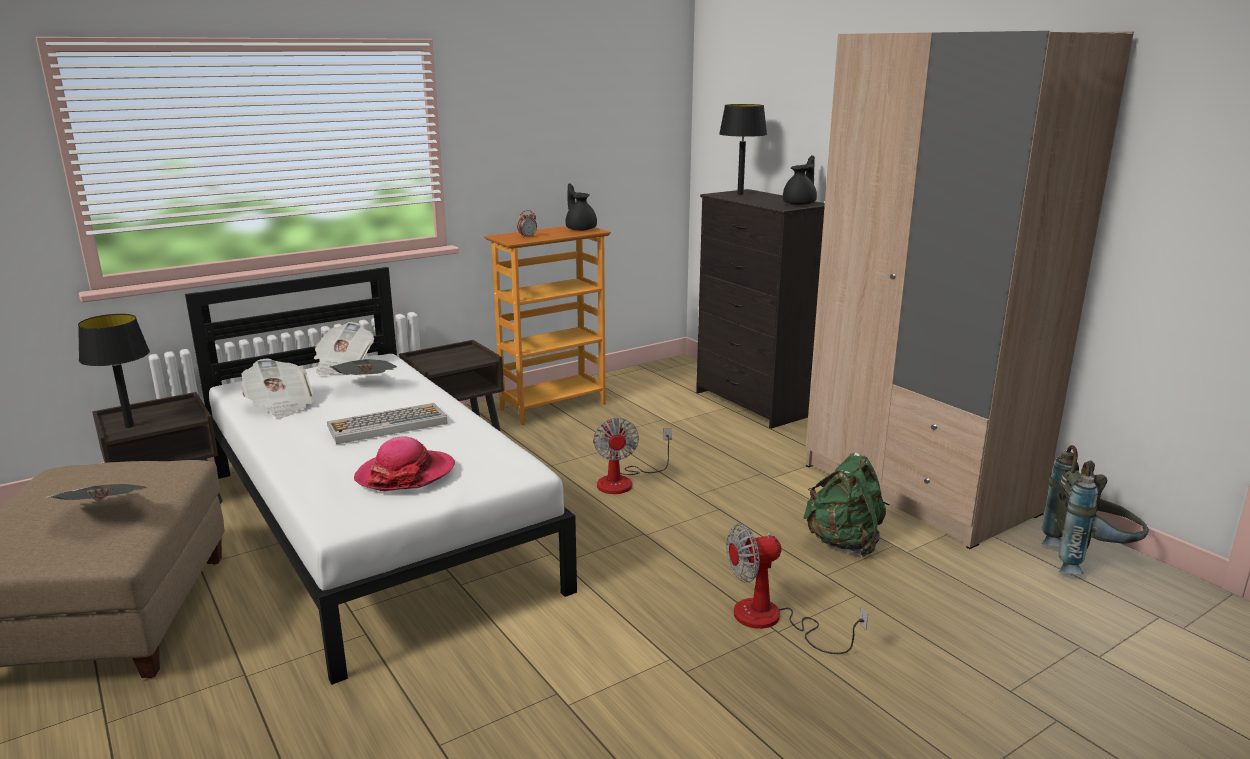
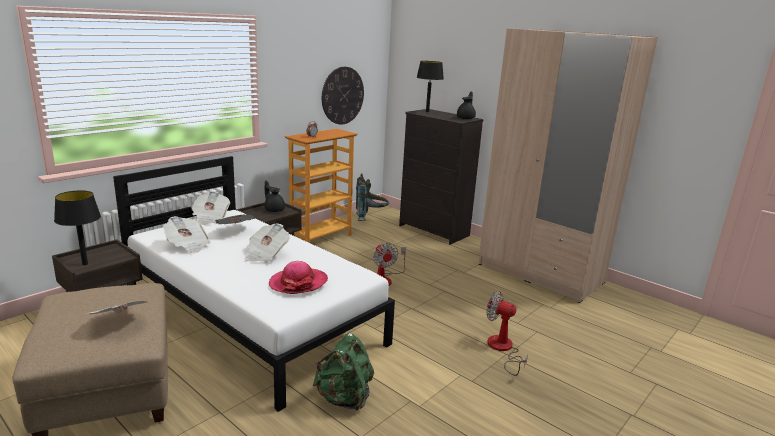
camera: 15 degrees left, 0 degrees up
(386, 425) = (266, 254): keyboard -> newspaper
(580, 229) = (338, 132): black teapot -> black teapot (274, 209)
(601, 169) = (342, 95): none -> wall clock
(772, 621) = (502, 349): fan -> fan turned 60 degrees clockwise
(843, 543) = (518, 305): green backpack -> green backpack (344, 398)
(1087, 561) = (635, 304): grey backpack -> grey backpack (370, 217)

